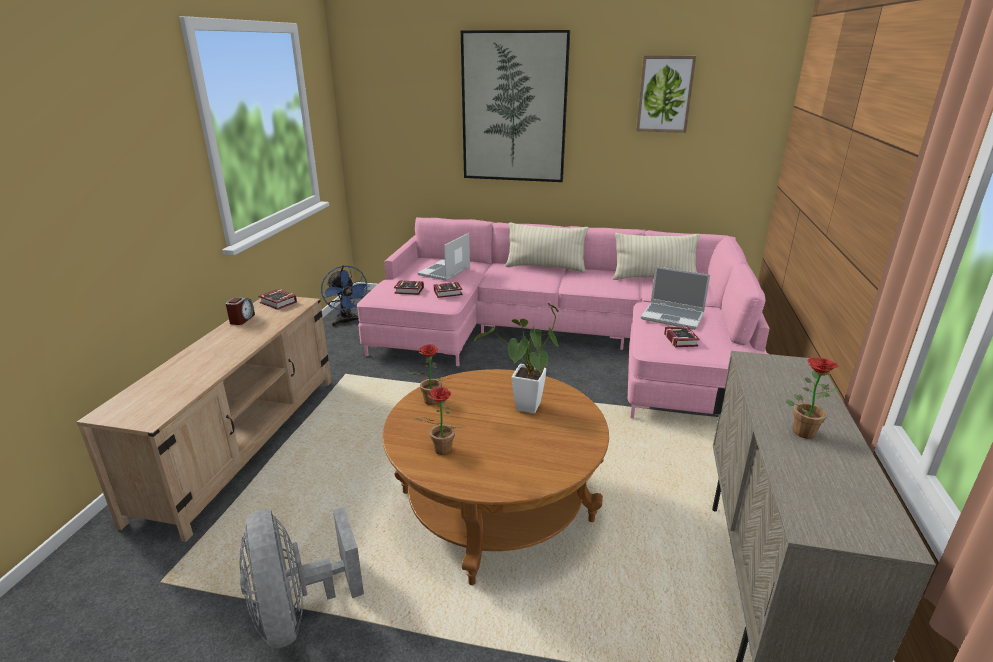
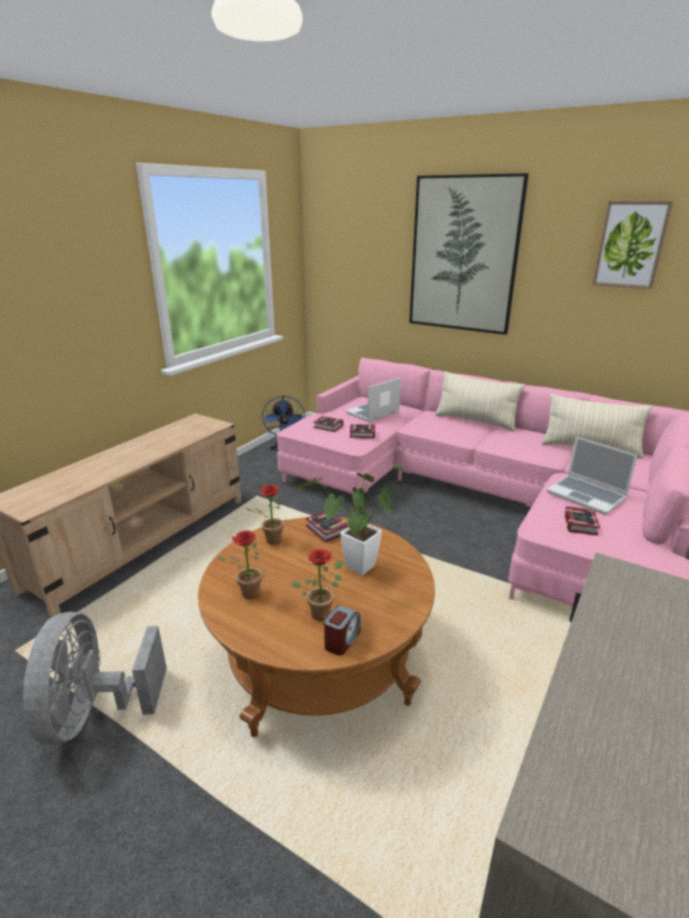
camera: 20 degrees right, 0 degrees up
(242, 319) = (159, 433): alarm clock -> alarm clock (342, 640)
(278, 303) = (198, 423): book -> book (327, 531)
(802, 430) = (622, 679): potted plant -> potted plant (322, 611)

